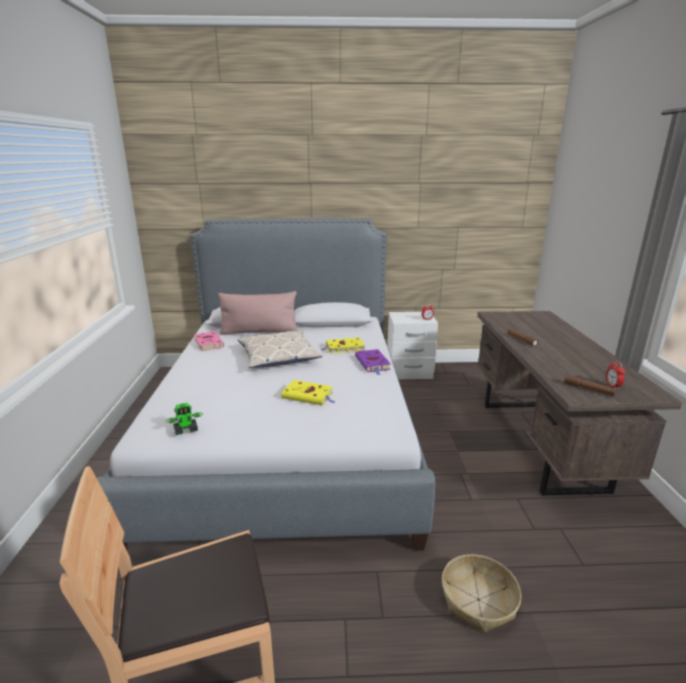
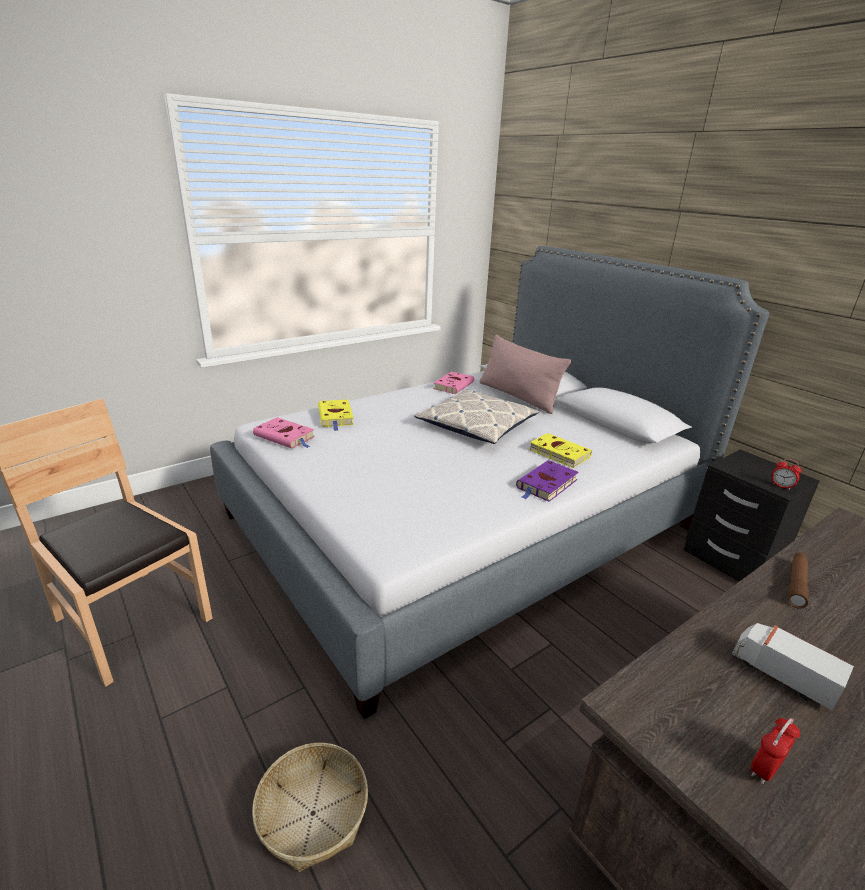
camera: 55 degrees right, 5 degrees up
(186, 430) = (286, 437): toy robot -> pink book
(309, 396) = (412, 471): yellow book -> yellow book (336, 417)
(409, 372) = (731, 559): white nightstand -> black nightstand
(569, 364) = (781, 674): none -> toy truck
(588, 389) = (689, 724): brown flashlight -> none

